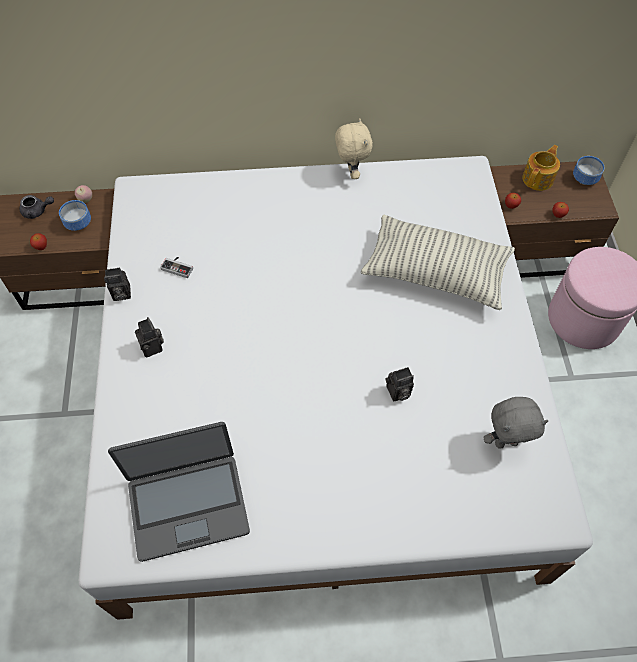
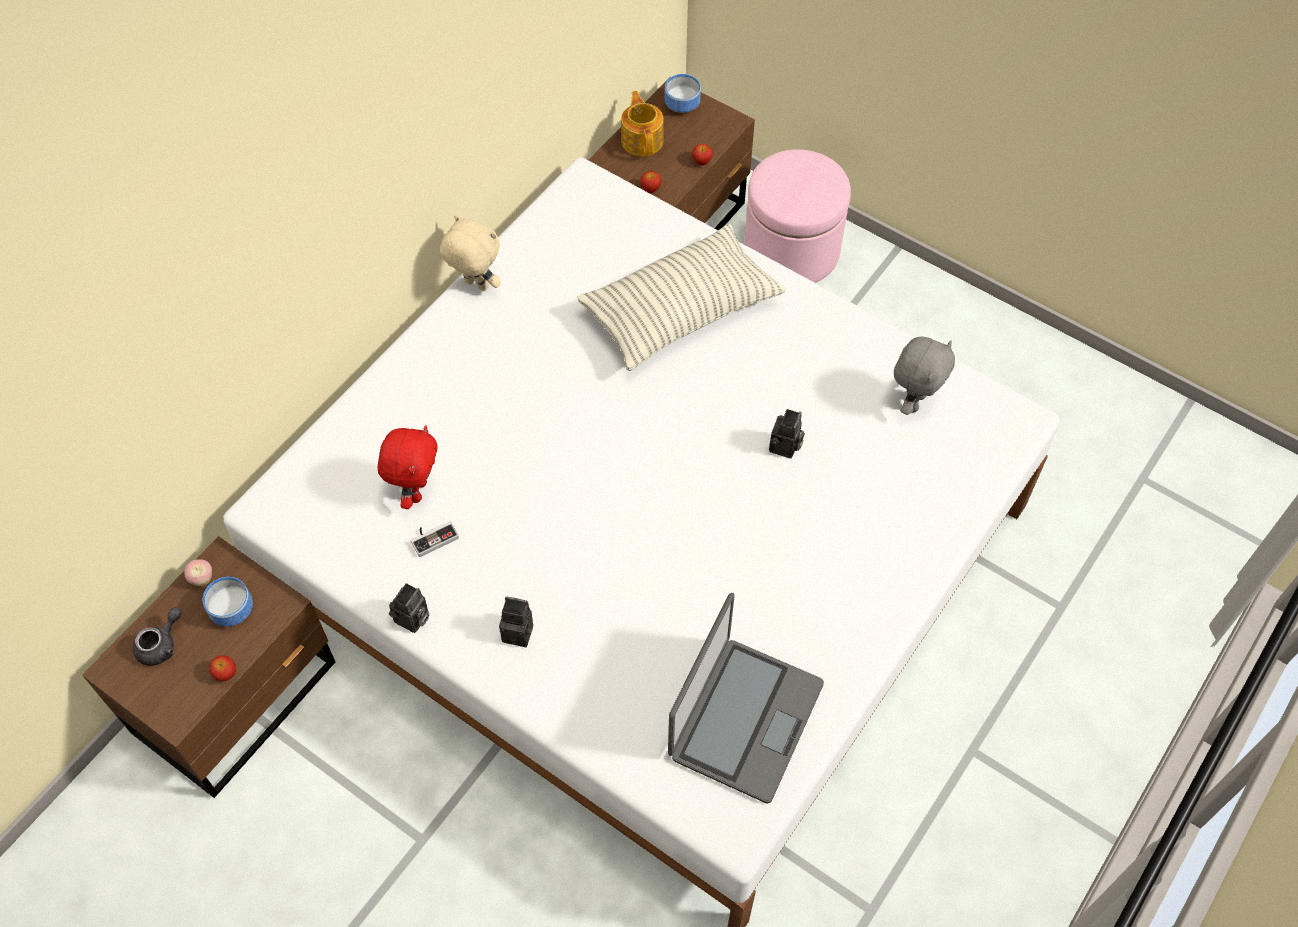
camera: 50 degrees left, 0 degrees up
(200, 239) = (416, 491): none -> red plush toy

